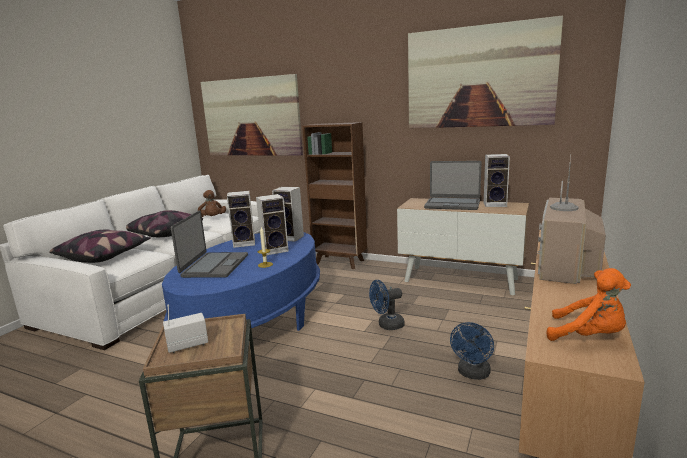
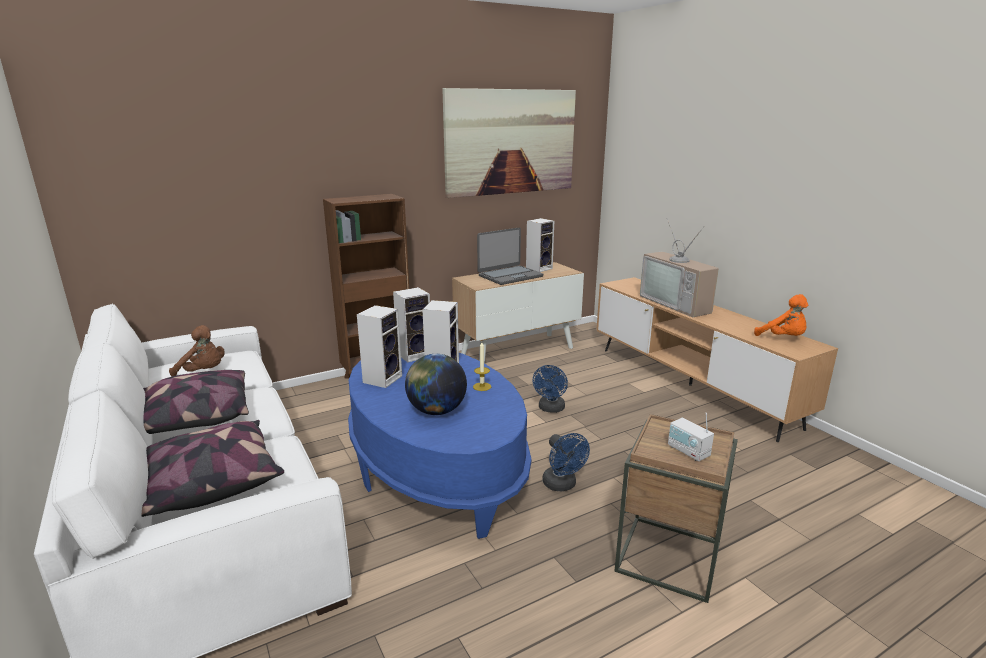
camera: 55 degrees left, 5 degrees up
(187, 345) = (688, 451): radio -> radio turned 45 degrees counterclockwise
(214, 266) = (436, 411): laptop -> globe
(251, 117) = (197, 193): picture -> none
(472, 374) = (661, 409): blue fan -> blue fan (562, 485)
(588, 336) = (783, 338): orange plush toy -> orange plush toy turned 75 degrees clockwise

